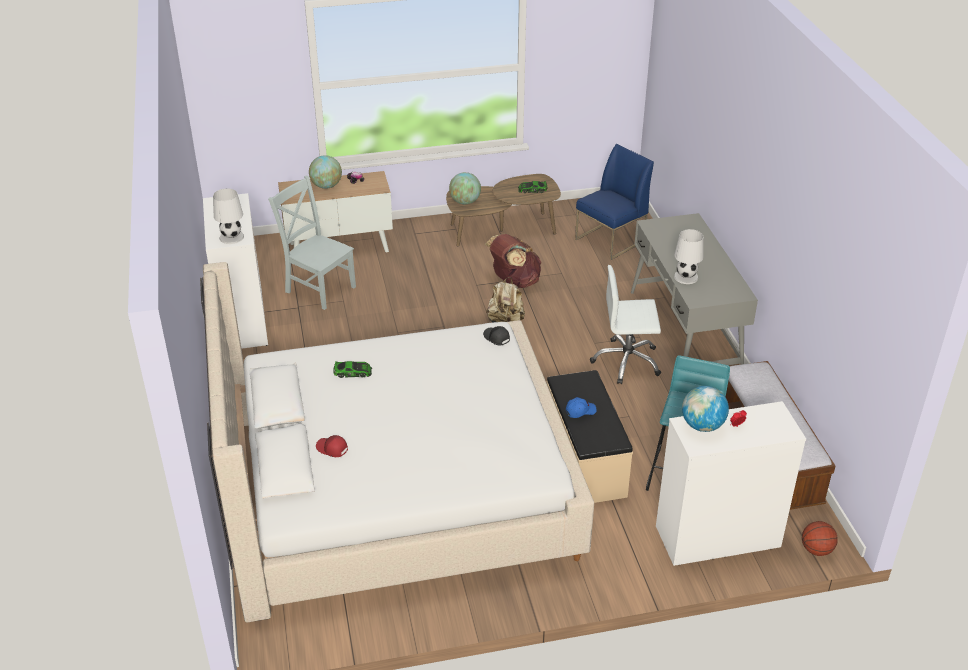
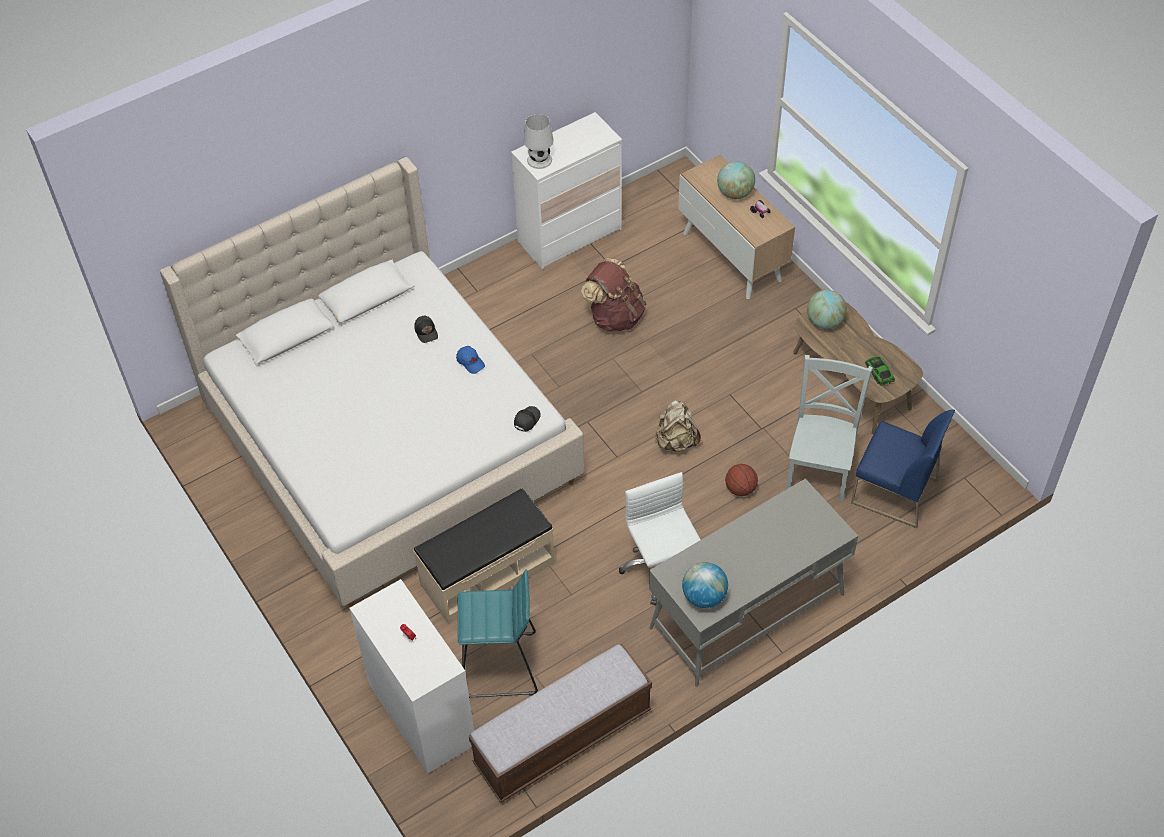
camera: 70 degrees right, 15 degrees up
(318, 288) = (652, 269): grey chair -> grey chair (820, 468)
(332, 449) = (318, 357): red cap -> none
(353, 372) = (426, 331): toy car -> black cap
(514, 281) = (754, 425): brown backpack -> brown backpack (615, 316)
(580, 411) = (479, 529): blue cap -> blue cap (470, 362)
(686, 277) = (710, 553): white table lamp -> none
(702, 426) = (398, 609): globe -> globe (704, 596)
(816, 550) = (436, 807): basketball -> basketball (740, 489)

